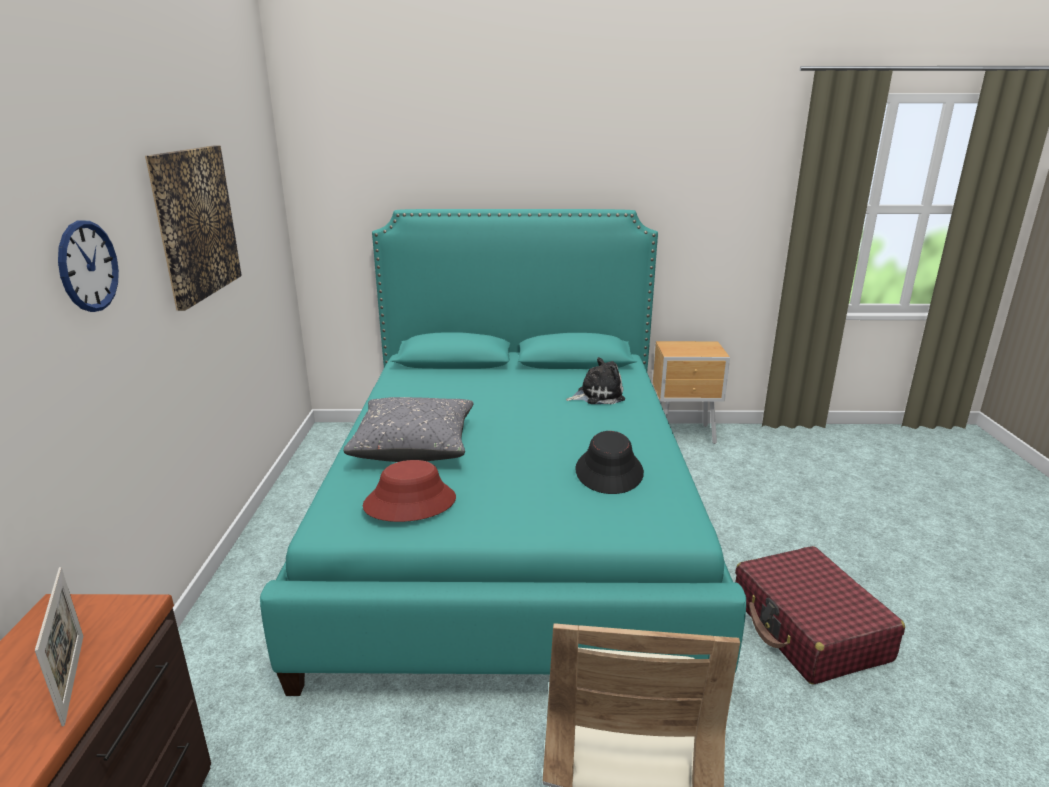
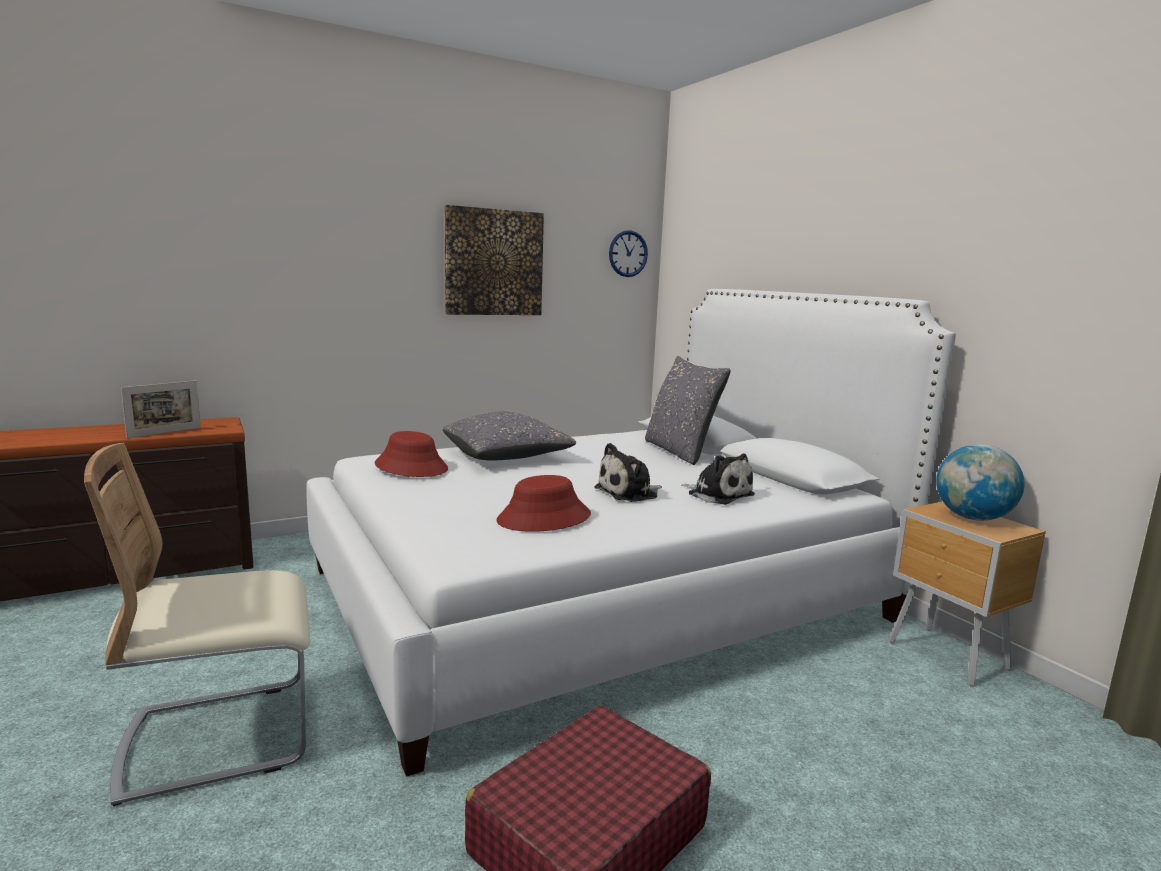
camera: 60 degrees right, 10 degrees down
(88, 266) = (356, 258): wall clock -> wall clock (628, 253)
(477, 374) = (679, 452): none -> grey pillow
(510, 522) = (598, 593): turquoise bed -> white bed
(570, 423) = (629, 493): none -> plush toy
(609, 471) = (544, 518): black hat -> red hat
(690, 347) = (972, 518): none -> globe

